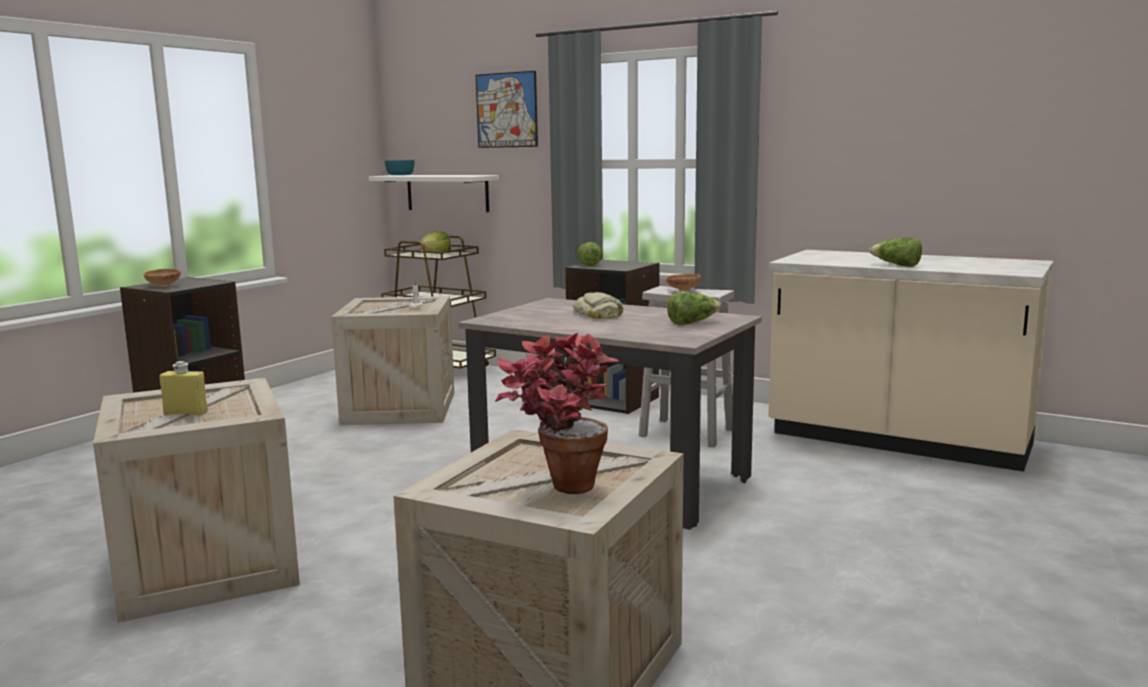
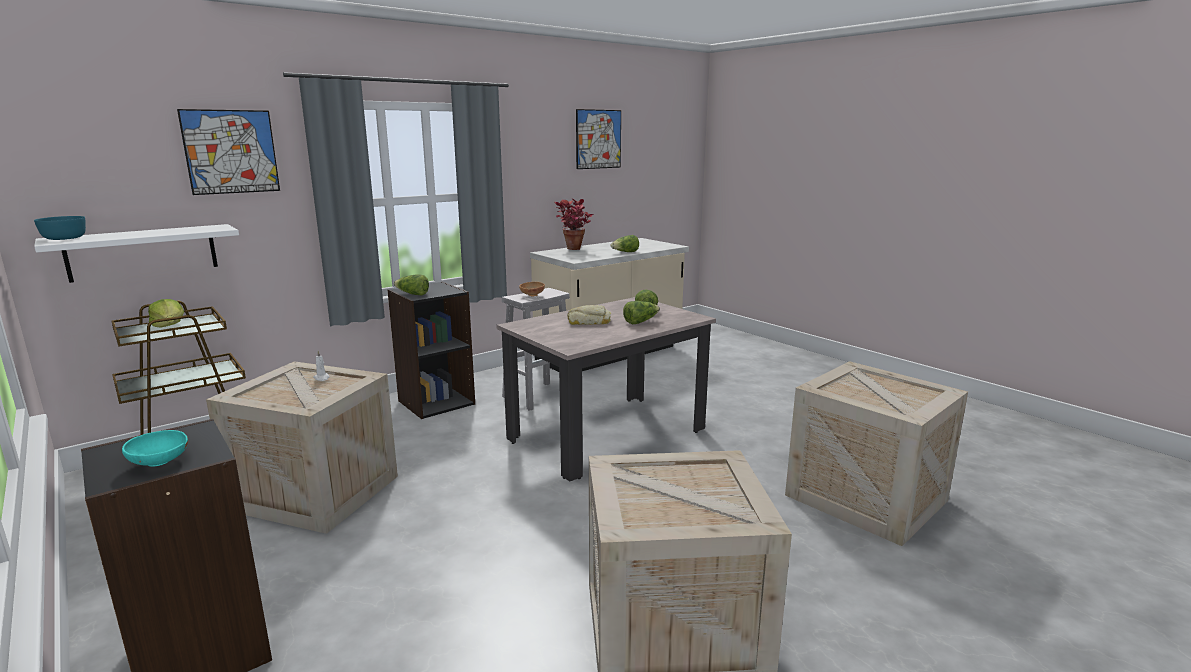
camera: 70 degrees left, 5 degrees up
(163, 286) = (160, 463): brown bowl -> turquoise bowl
(186, 413) = (702, 492): yellow bottle -> none
(557, 489) = (905, 390): potted plant -> potted plant (573, 250)
(624, 327) = (640, 322): none -> lettuce
(965, 79) = (598, 139): none -> picture

